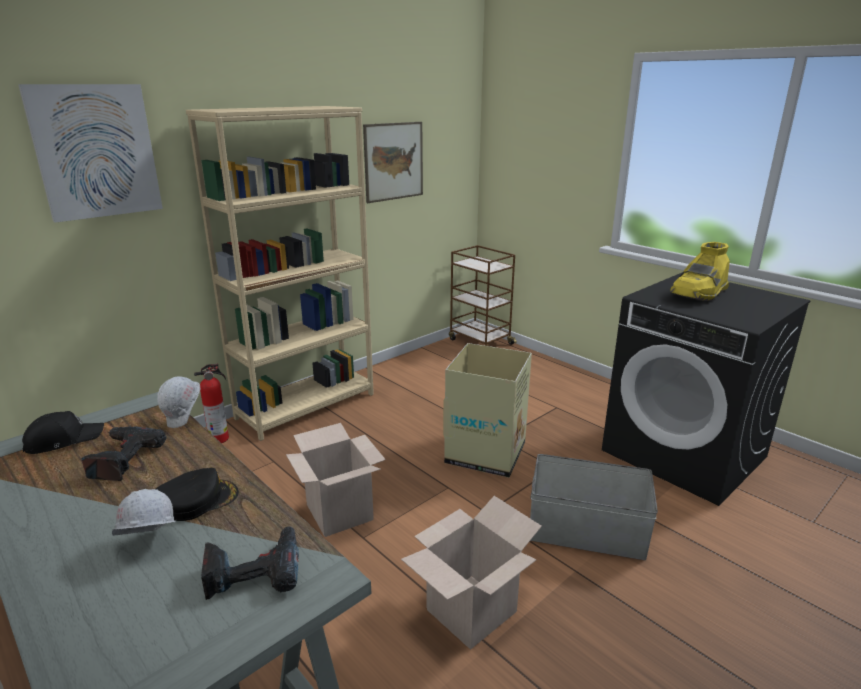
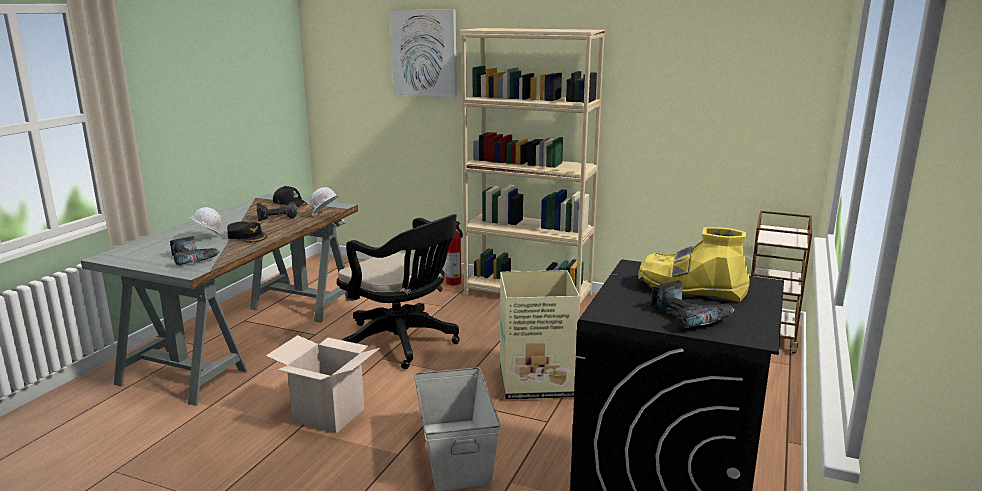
camera: 65 degrees right, 5 degrees down
(339, 512) = (403, 343): cardboard box -> black office chair
(394, 161) = (685, 91): picture -> none
(752, 305) = (688, 316): none -> power drill

